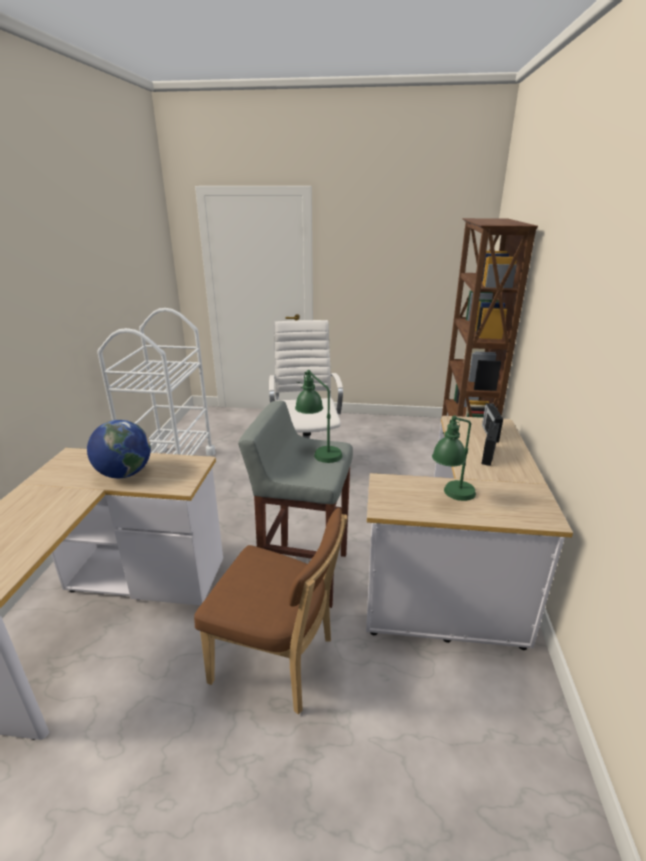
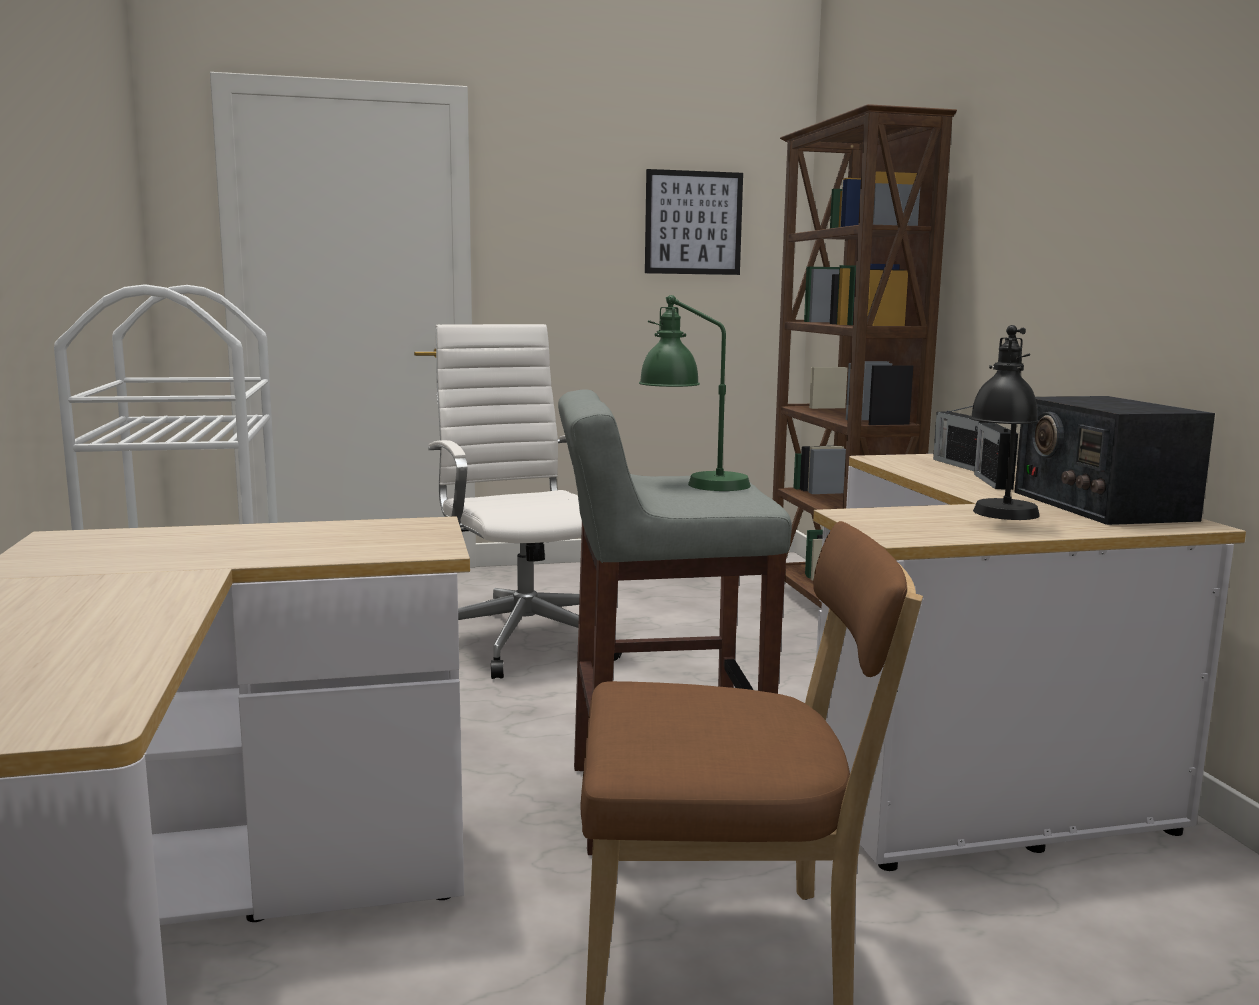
camera: 20 degrees left, 15 degrees down
(124, 474) = (257, 547): globe -> none
(425, 253) = (693, 223): none -> picture
(451, 497) = (1001, 518): green table lamp -> black table lamp
(519, 491) = (1100, 505): none -> radio

